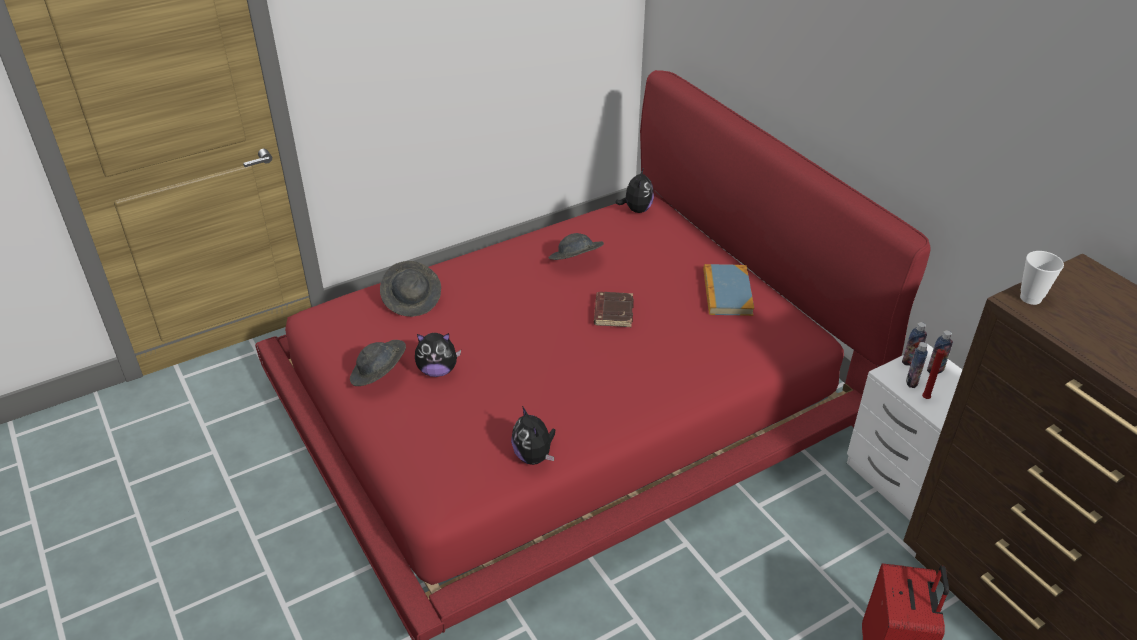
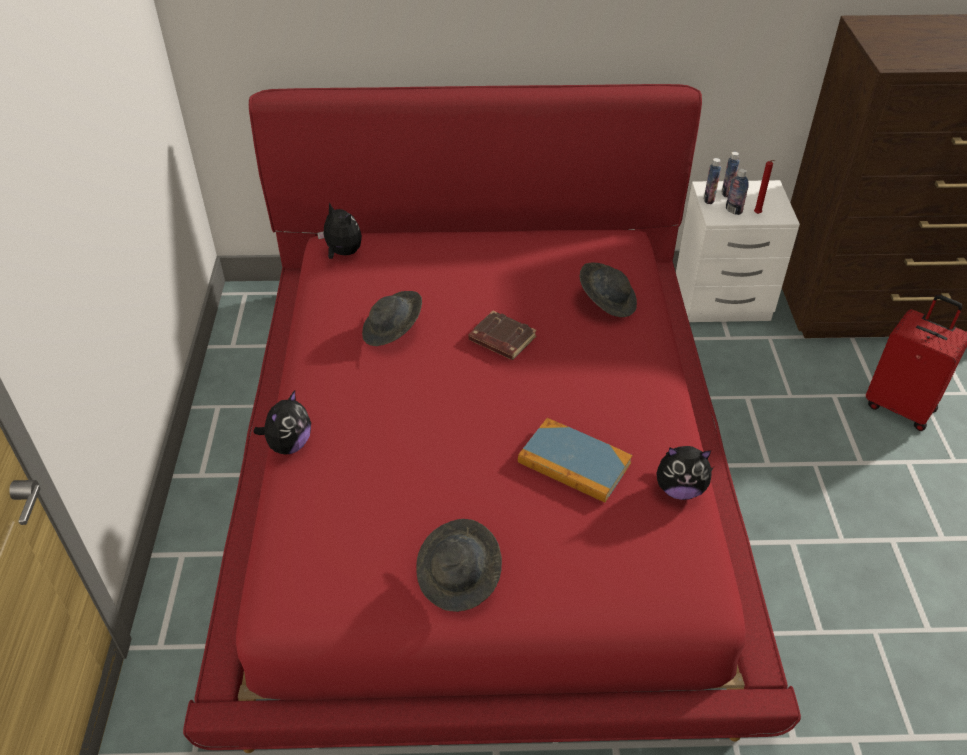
camera: 60 degrees left, 5 degrees up
(412, 300) = (341, 494): grey hat -> grey hat (607, 301)
(437, 371) = (492, 518): plush toy -> plush toy (289, 444)
(727, 293) = (531, 255): book -> book (574, 463)
(1030, 298) = (890, 56): cup -> none

